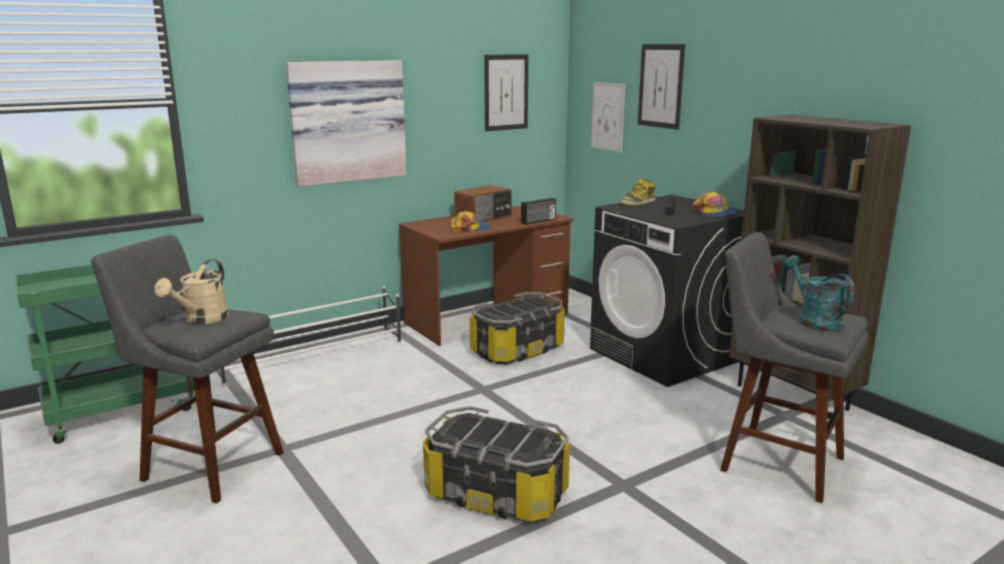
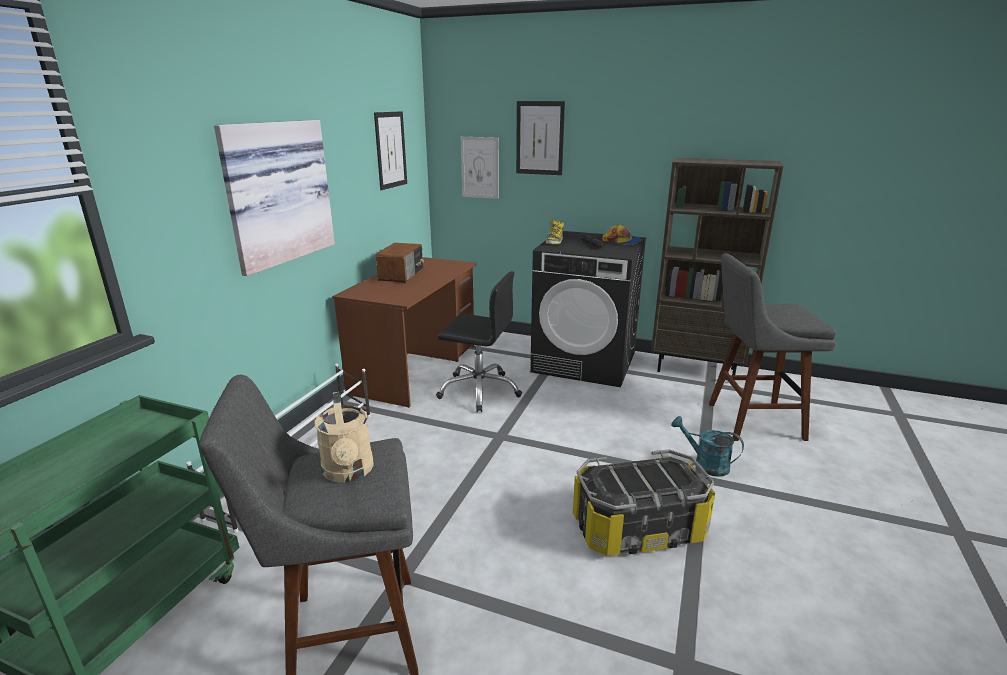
camera: 35 degrees left, 5 degrees up
(470, 228) = (411, 288): cap -> none
(518, 350) = (479, 390): storage box -> black office chair
(539, 221) = (456, 270): radio -> none
(814, 320) = (789, 313): turquoise watering can -> turquoise watering can (705, 464)

